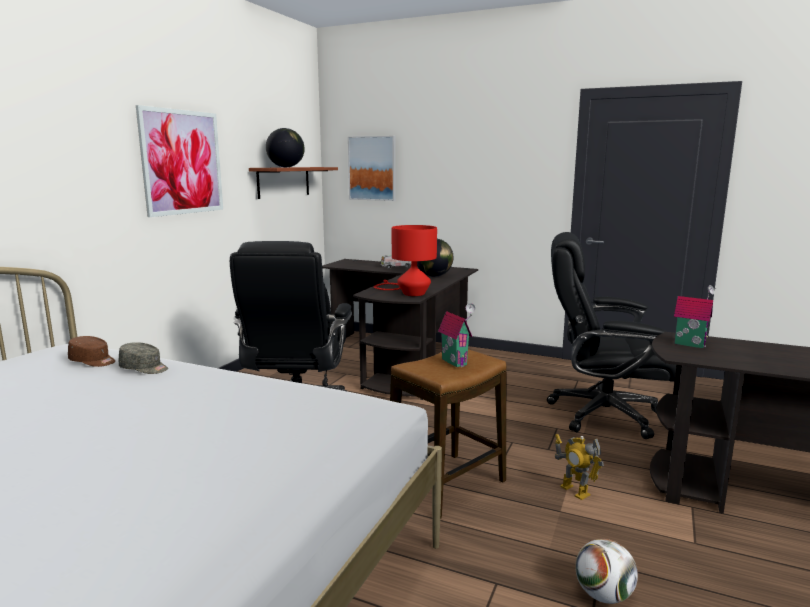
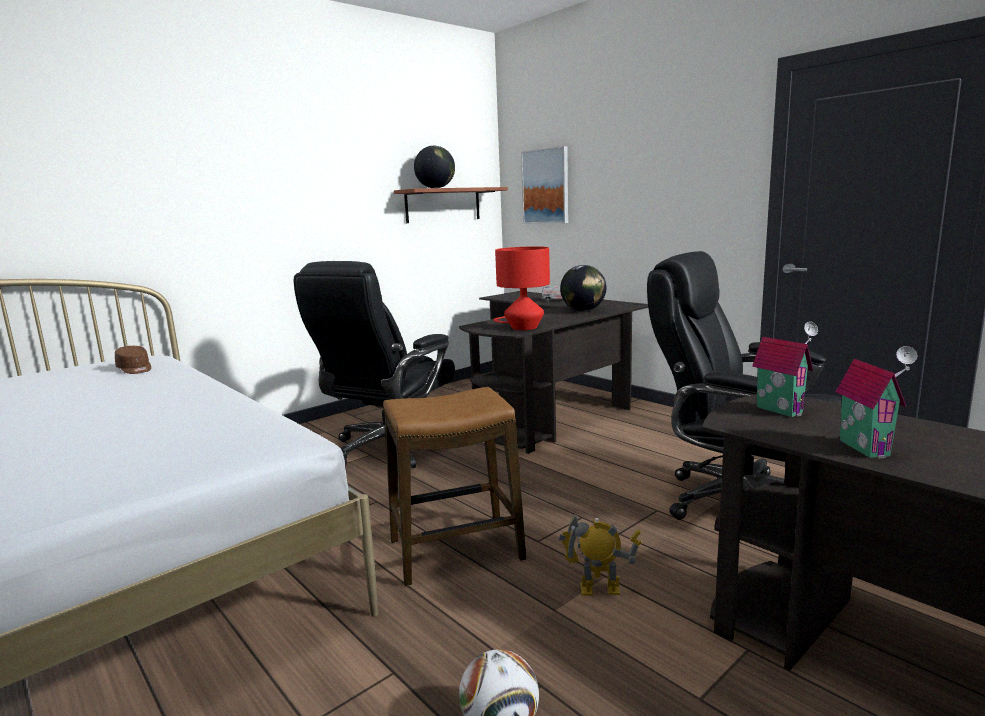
camera: 25 degrees right, 0 degrees up
(144, 368) = (157, 379): grey cap -> none
(182, 162) = (306, 185): picture -> none
(456, 362) = (456, 403): toy house -> toy house (867, 448)
(574, 491) = (599, 590): toy robot -> toy robot turned 105 degrees clockwise

